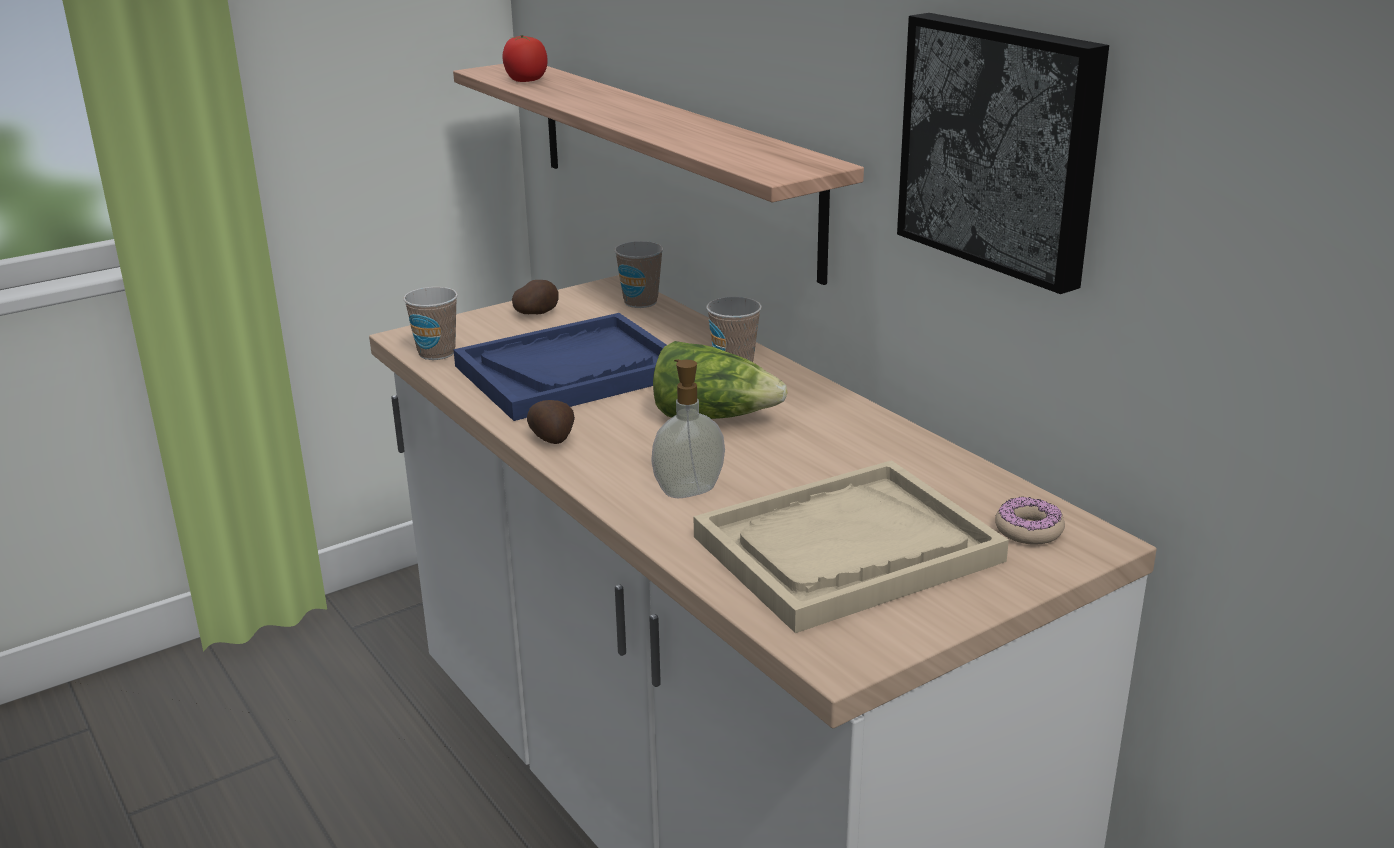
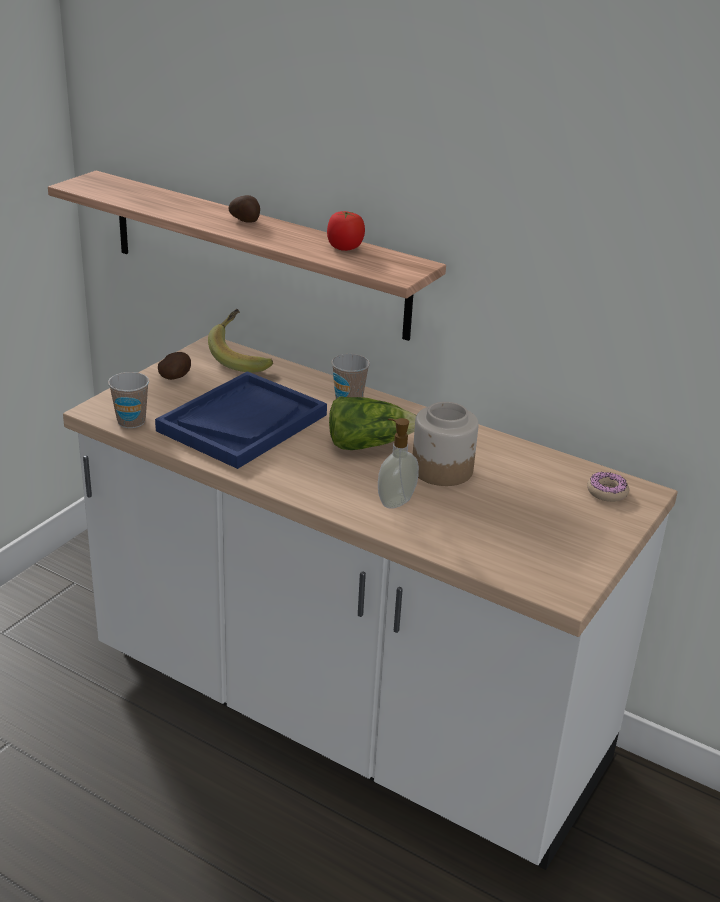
camera: 25 degrees left, 5 degrees up
(525, 81) = (122, 195): tomato -> tomato (344, 248)
(552, 439) = (276, 478): potato -> potato (245, 221)
(640, 302) = (243, 358): cup -> banana
(793, 462) = (443, 470): none -> jar
(846, 550) = (519, 524): beige tray -> none
(1003, 146) = (563, 256): picture -> none

